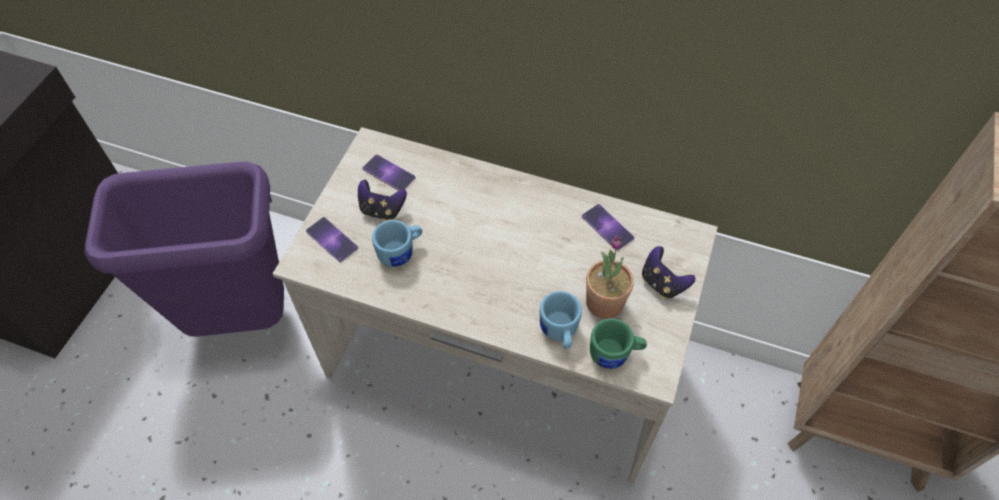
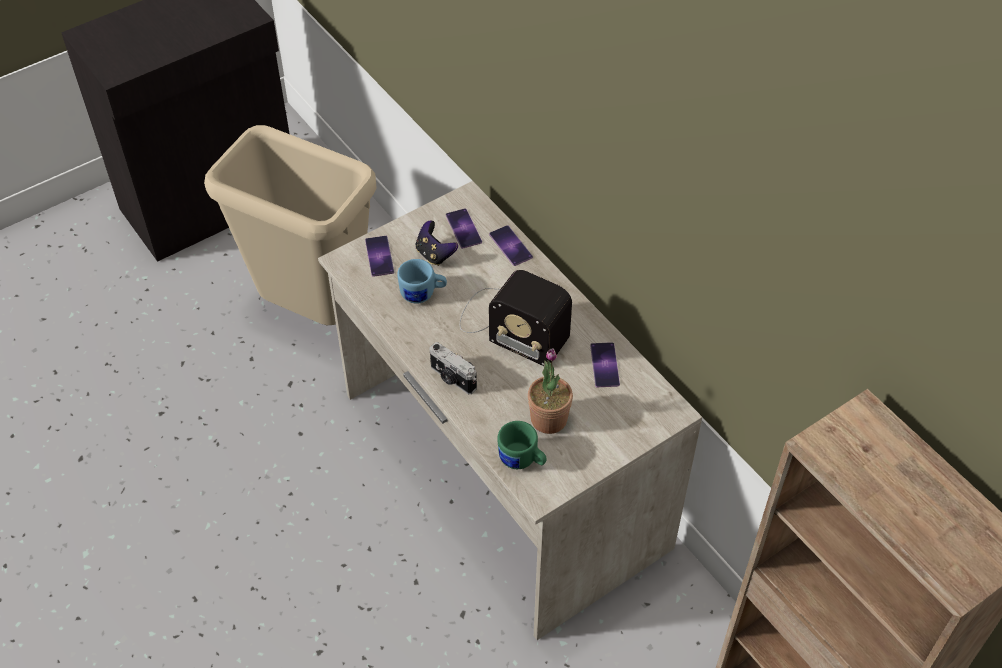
camera: 35 degrees right, 5 degrees down
(243, 320) = (316, 311): purple trash can -> beige trash can
(443, 167) = (510, 246): none -> phone
(492, 316) = (452, 378): none -> camera
(501, 237) = (510, 325): none -> radio
(559, 332) = (493, 419): blue mug -> none
(662, 283) = (610, 432): game controller -> none

